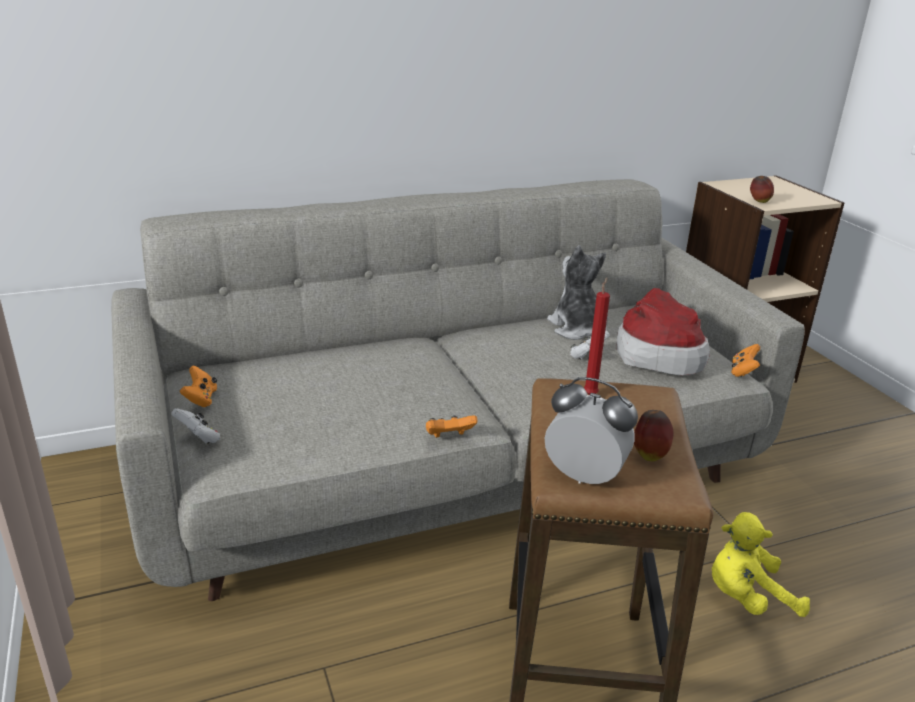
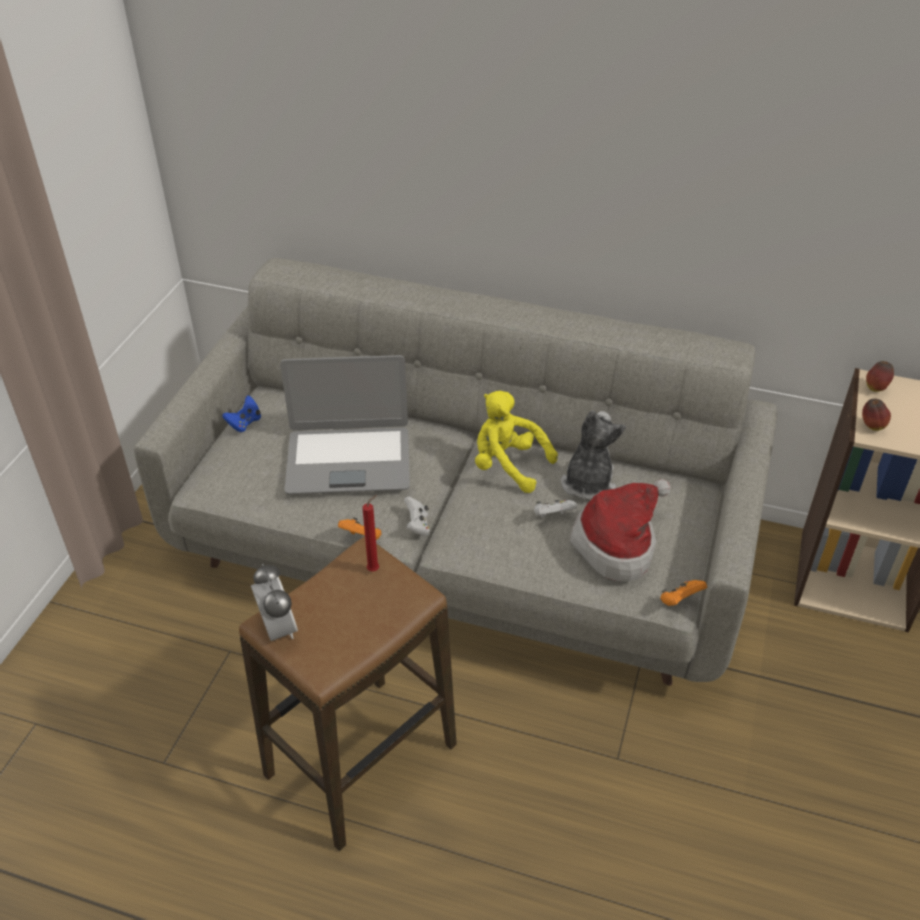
camera: 40 degrees right, 15 degrees up
(199, 438) = (213, 457): white game controller -> white game controller (417, 525)
(201, 399) = (244, 423): orange game controller -> blue game controller
(359, 385) = (348, 460): none -> laptop
(649, 455) = (340, 638): apple -> apple (876, 388)
(746, 598) = (555, 788): yellow plush toy -> yellow plush toy (508, 465)

